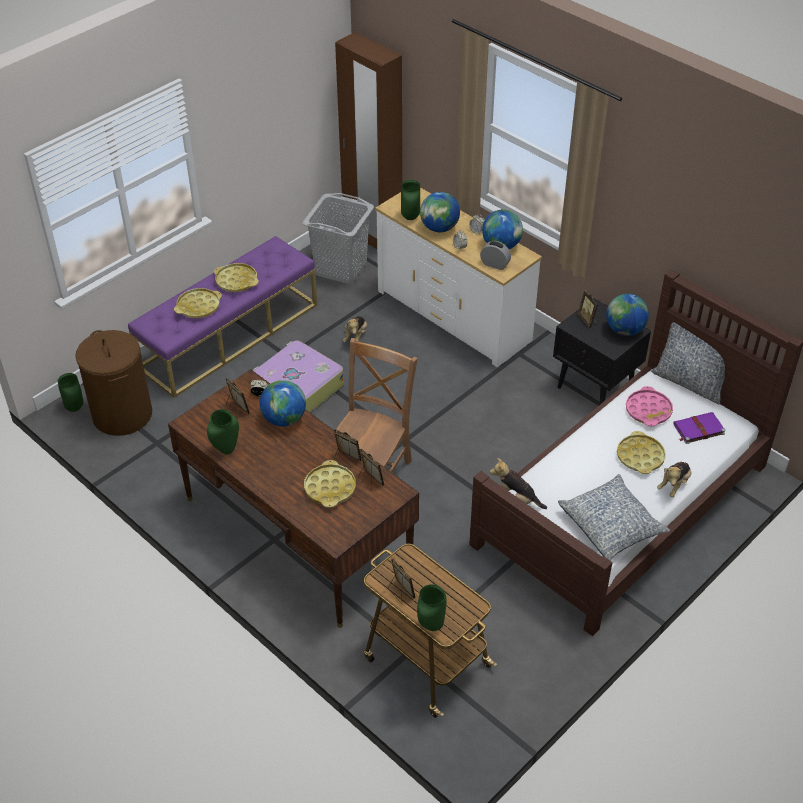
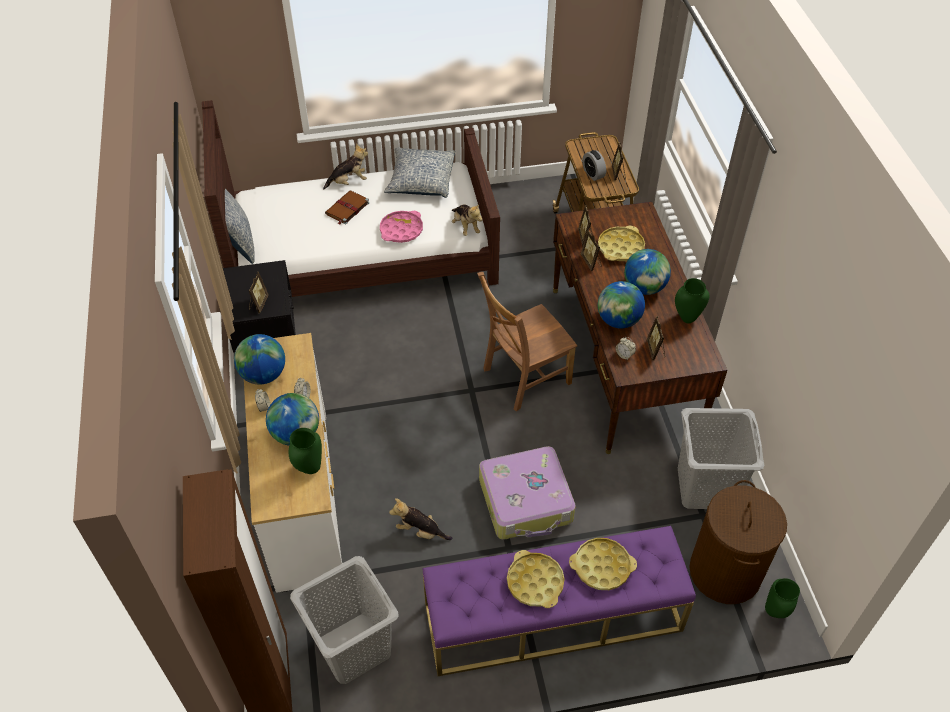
camera: 145 degrees left, 5 degrees up
(164, 463) = (706, 488): none -> grey laundry basket
(356, 336) = (420, 531): plush toy -> plush toy turned 120 degrees counterclockwise
(431, 626) = (614, 147): green vase -> none
(495, 264) = (294, 357): alarm clock -> alarm clock (593, 174)
(624, 330) = (242, 279): globe -> globe (644, 287)
(640, 456) = (347, 209): yellow tray -> brown book
(648, 410) = (298, 235): pink tray -> pink tray (401, 230)
(698, 429) = (282, 205): purple book -> none

